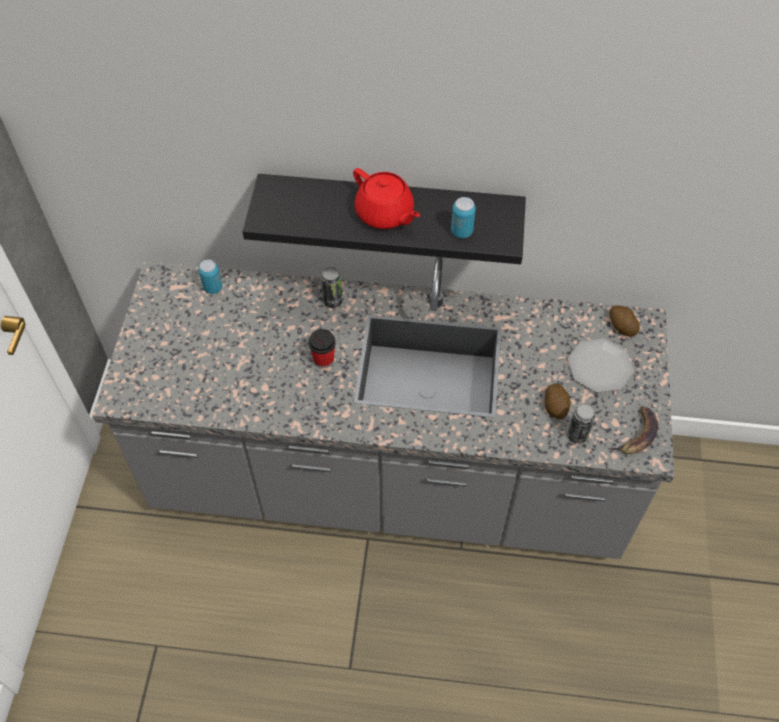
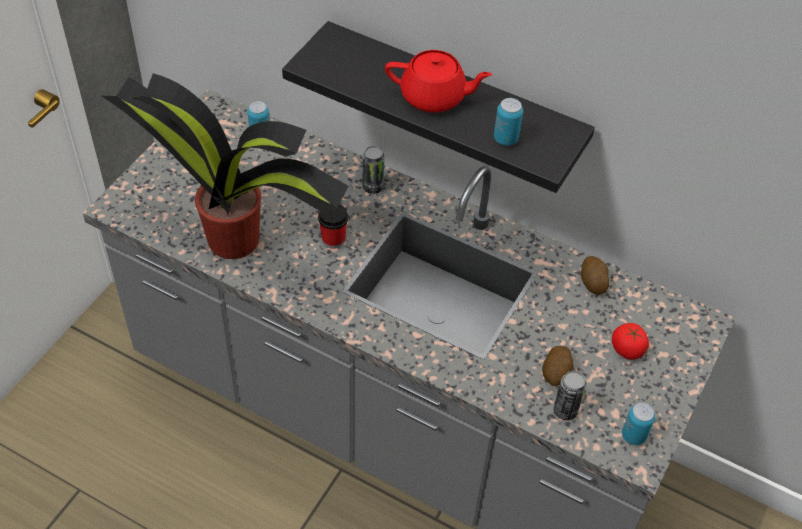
camera: 20 degrees right, 5 degrees down
(242, 391) = (236, 241): none -> potted plant
(385, 214) = (434, 97): red teapot -> red teapot turned 60 degrees counterclockwise
(599, 366) = (627, 349): plate -> tomato
(621, 326) = (674, 317): potato -> potato (592, 282)
(637, 435) = (633, 435): banana -> can

